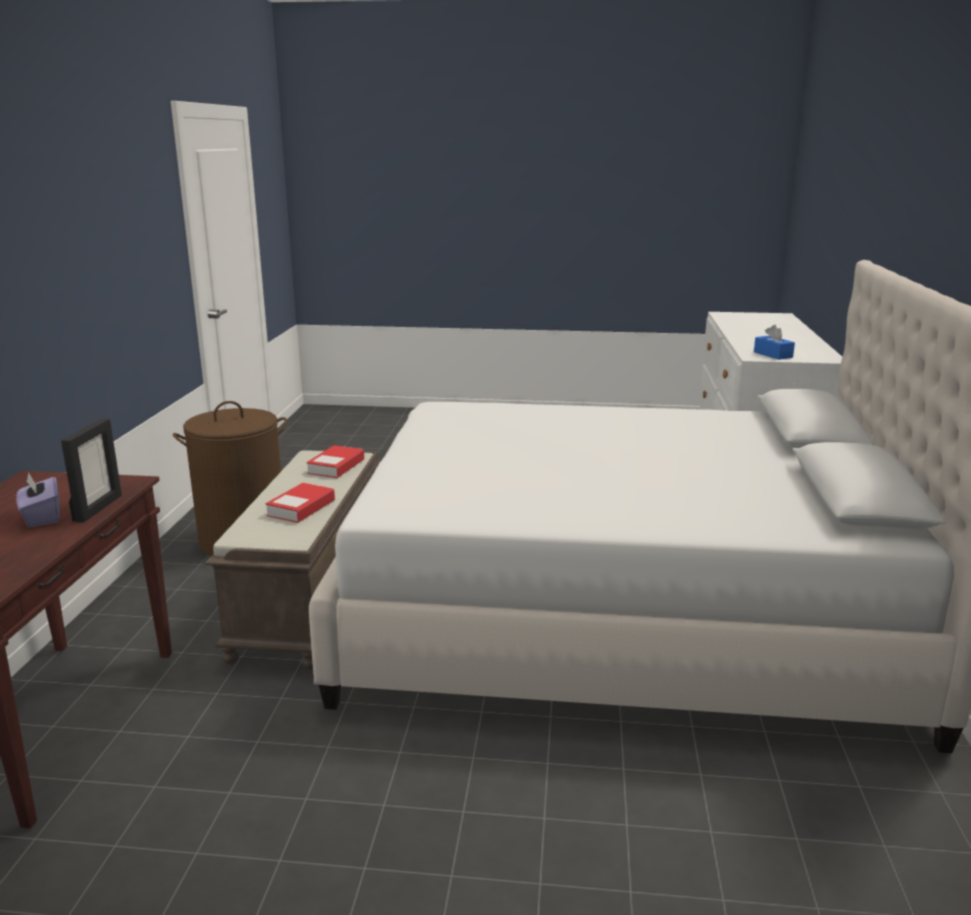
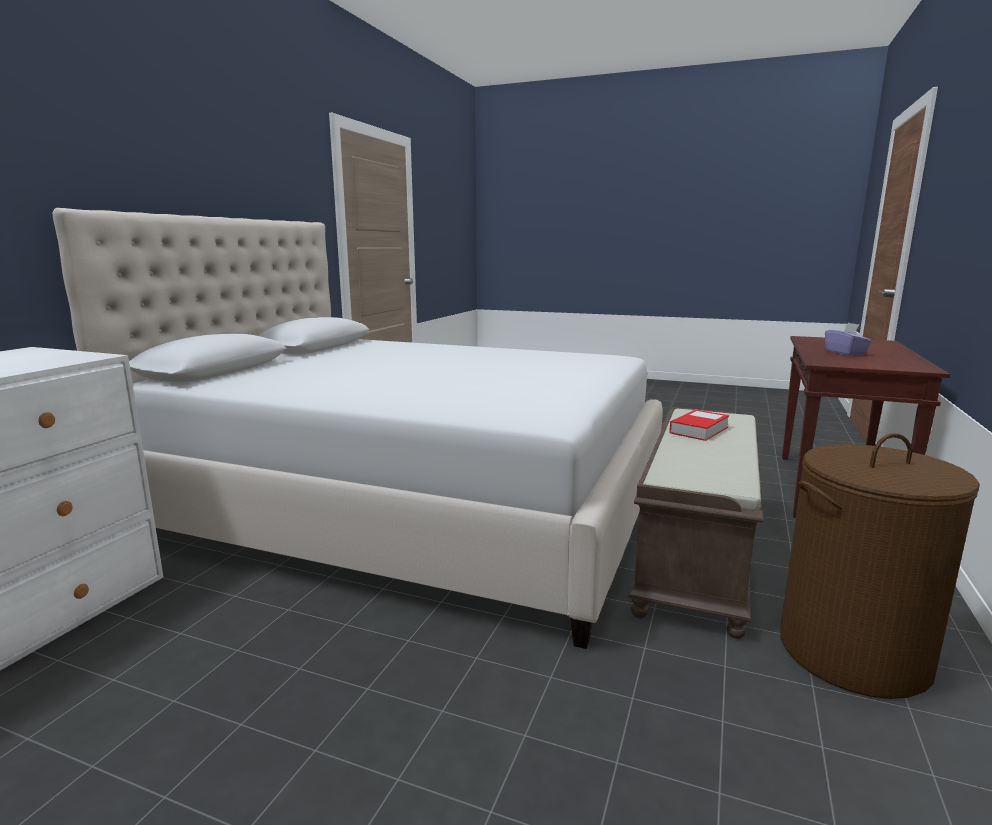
camera: 165 degrees left, 5 degrees down
(98, 508) = (815, 354): picture frame -> none
(336, 467) = (686, 466): book -> none
(773, 355) = (55, 357): blue tissue box -> none

